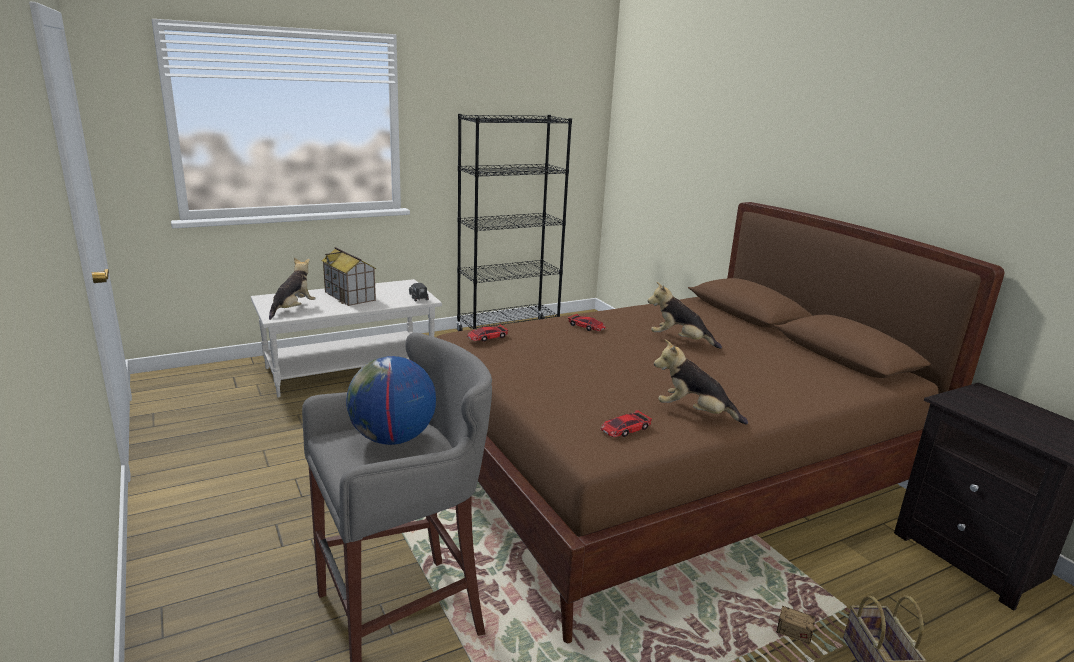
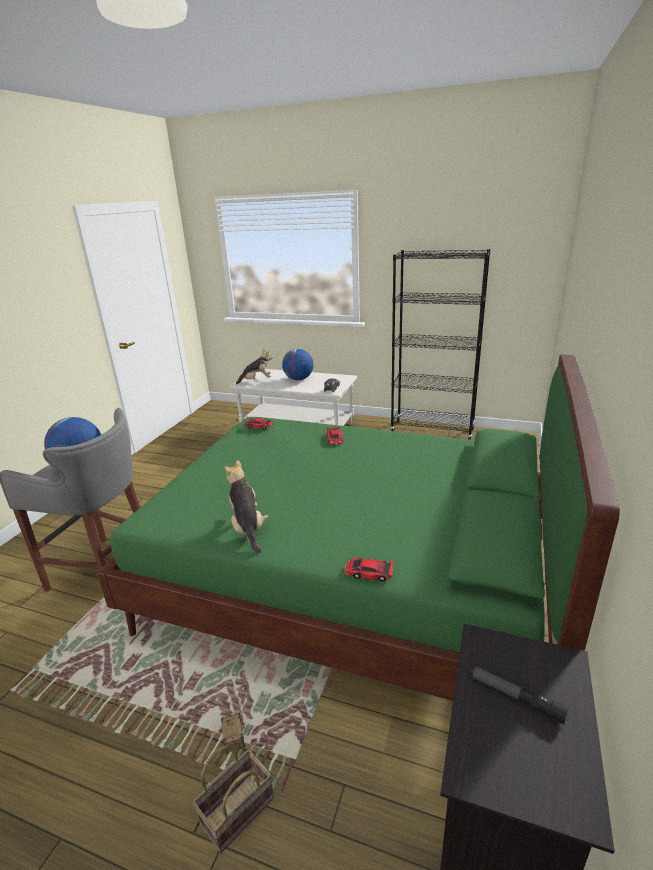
camera: 50 degrees right, 5 degrees up
(350, 296) = (298, 379): toy house -> globe
(625, 429) = (187, 515): toy car -> toy car (368, 572)
(667, 477) = (352, 583): brown bed -> green bed
(680, 341) = (374, 473): plush toy -> none
(1006, 414) = (515, 697): none -> flashlight

